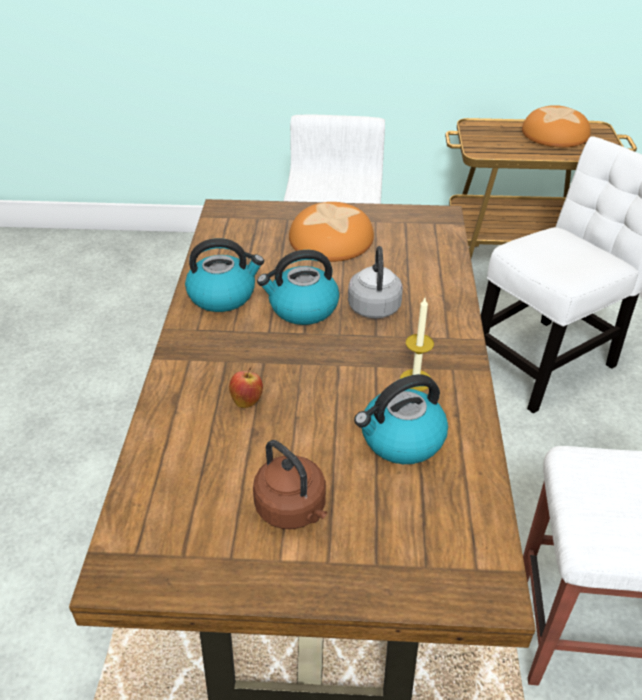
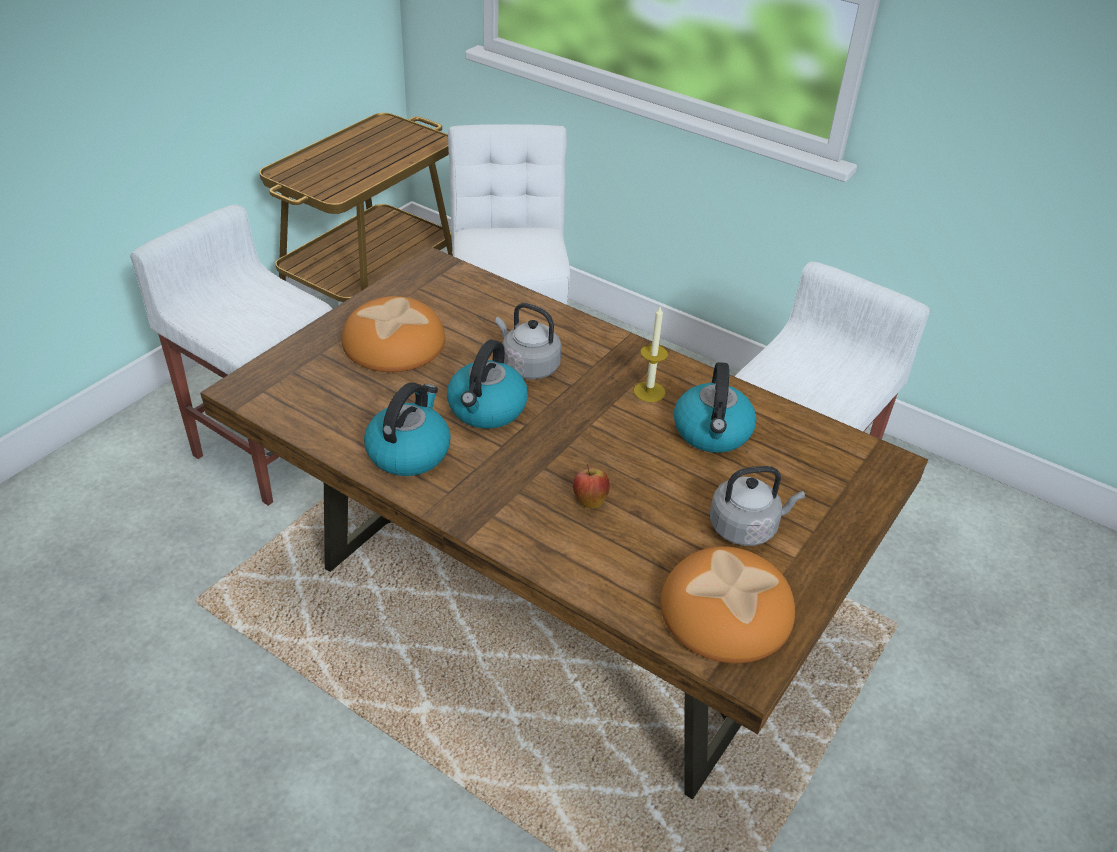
camera: 60 degrees left, 0 degrees up
(293, 510) = (746, 527): brown kettle -> grey kettle
(555, 134) = (365, 143): bread -> bread (726, 610)

